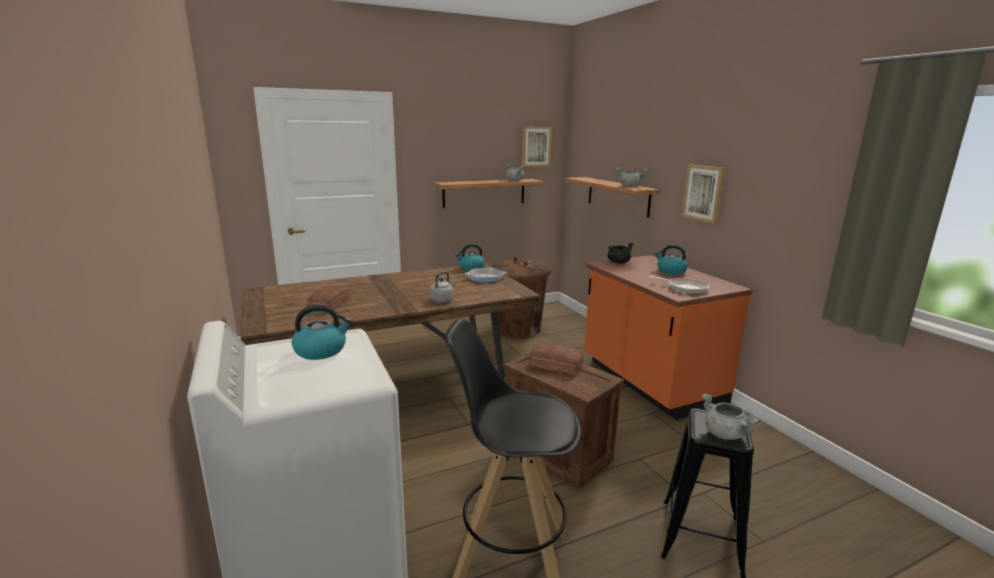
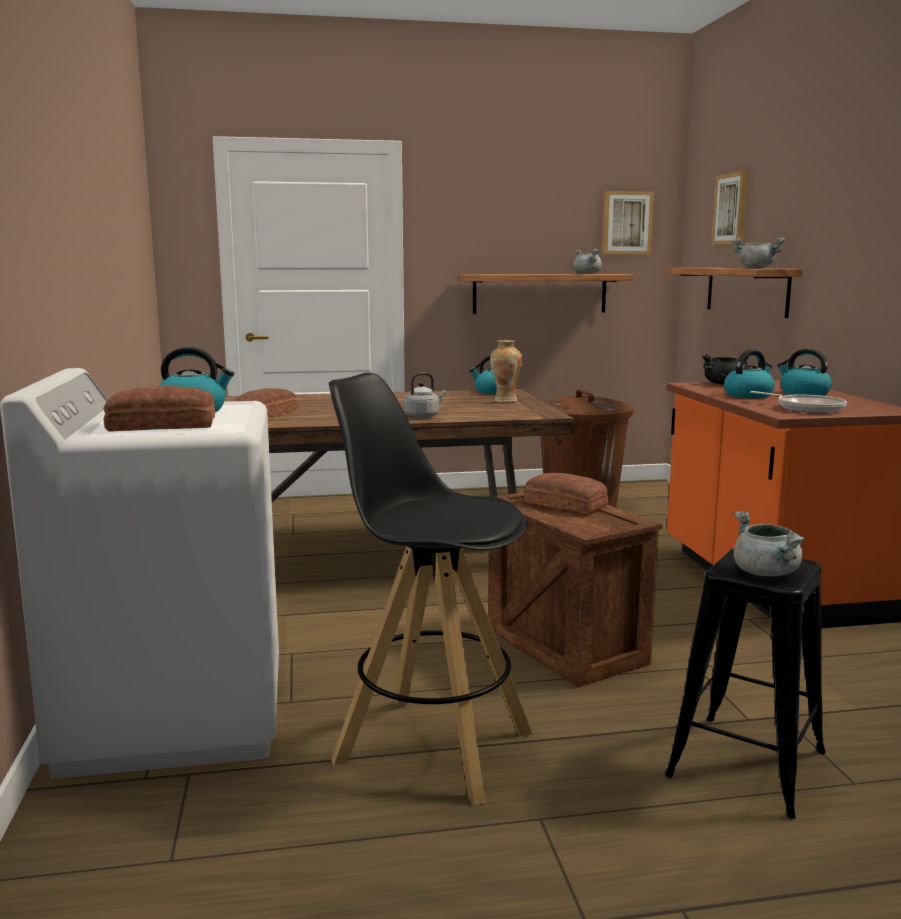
camera: 15 degrees right, 5 degrees down
(313, 379) = (163, 426): none -> bread
(485, 278) = (505, 401): frying pan -> vase
(642, 275) = (748, 395): none -> kettle
(703, 193) = (862, 264): picture -> picture (731, 209)

